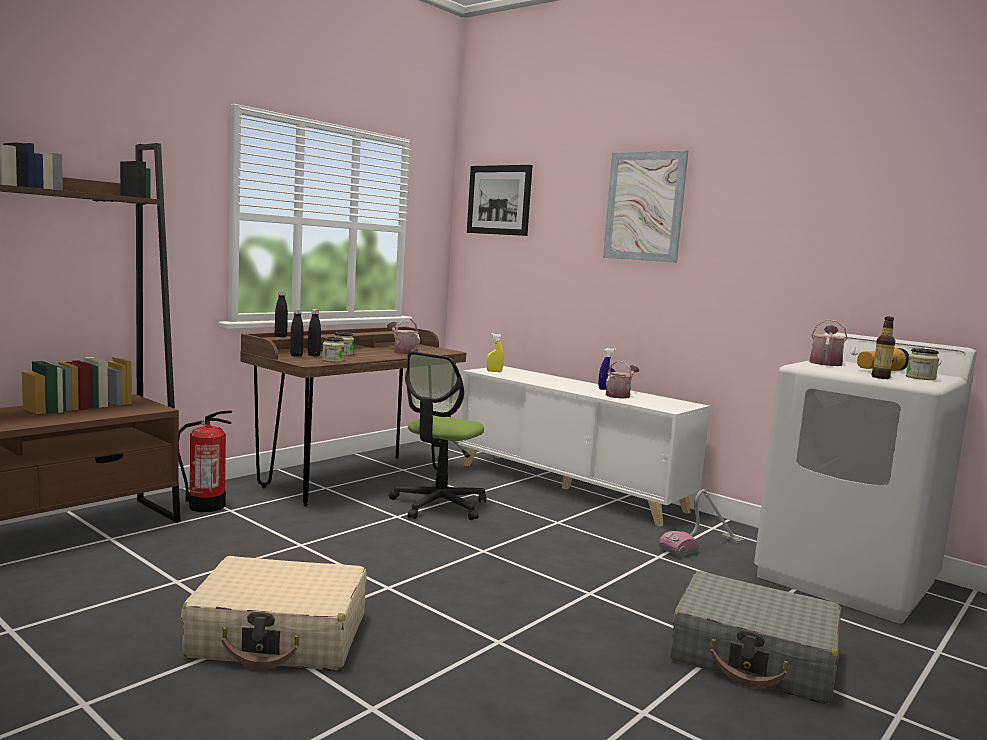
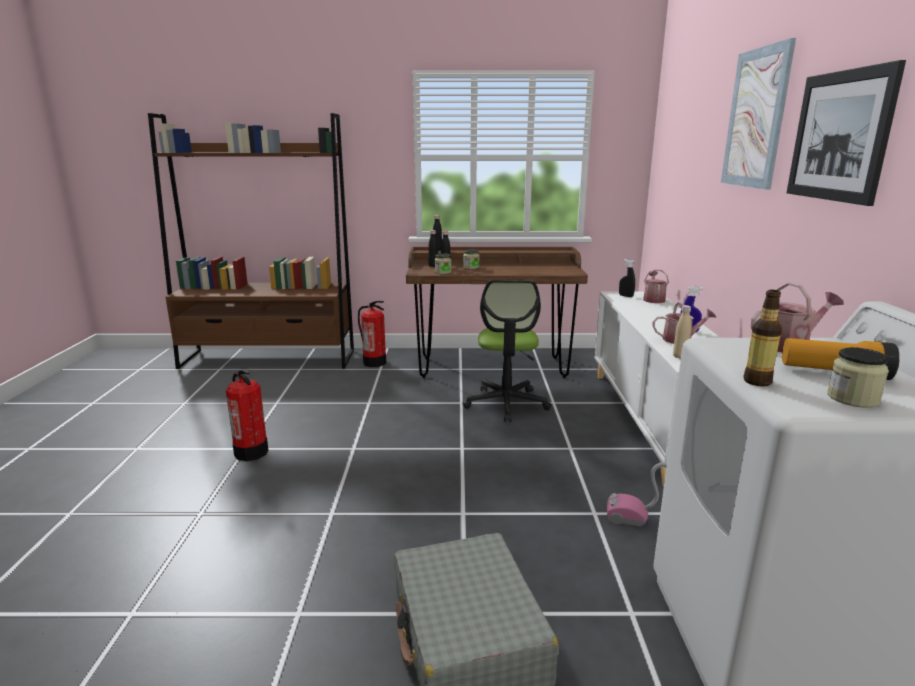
camera: 50 degrees right, 10 degrees up
(280, 636) = (251, 452): beige suitcase -> fire extinguisher
(403, 352) = (527, 270): watering can -> watering can (653, 299)
(439, 505) = (506, 403): office chair -> office chair turned 75 degrees counterclockwise
(494, 371) = (626, 296): yellow spray bottle -> black spray bottle
(499, 200) = (674, 121): picture -> picture (839, 136)
(650, 405) = (680, 356): none -> beige bottle

